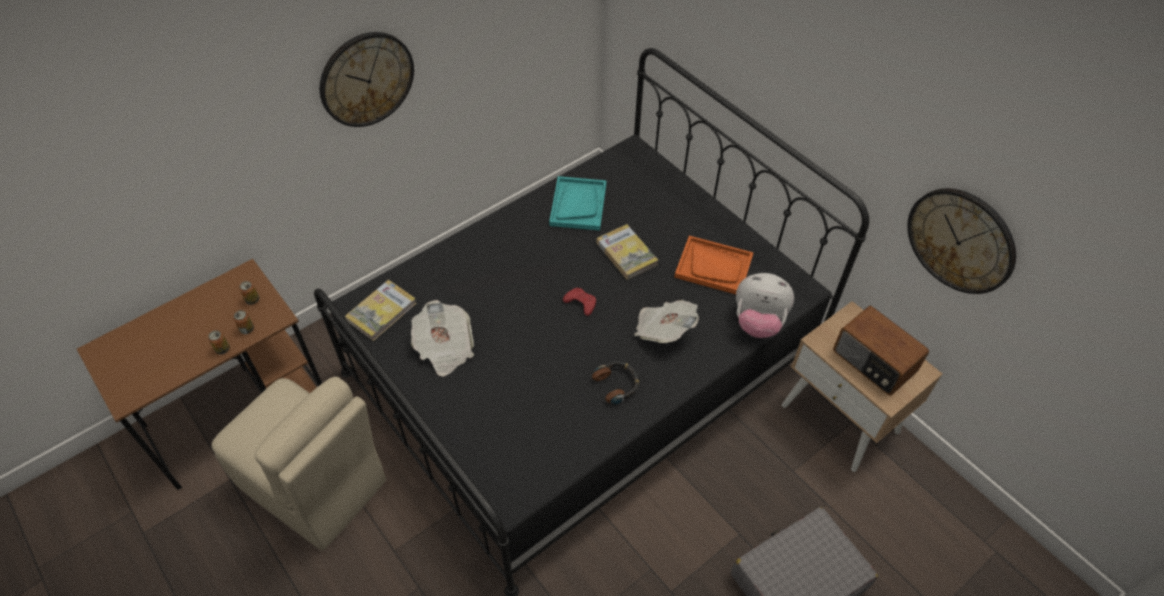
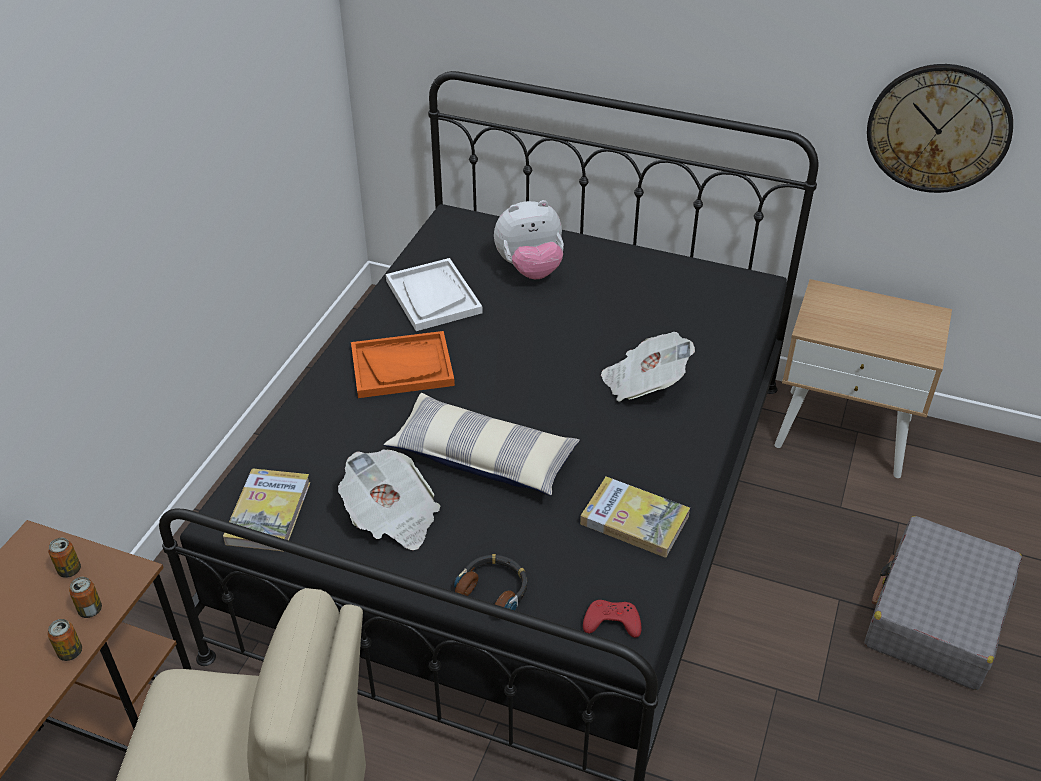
camera: 30 degrees left, 10 degrees down
(366, 79) = (124, 187): wall clock -> none
(524, 334) = (483, 457): none -> pillow
(578, 204) = (433, 296): turquoise tray -> white tray
(581, 303) = (524, 395): red game controller -> red game controller (612, 622)
(617, 384) = (640, 461): headphones -> headphones (494, 589)
(626, 254) = (534, 324): book -> book (634, 520)
(714, 267) = (644, 300): orange tray -> orange tray (402, 367)
(758, 322) = (738, 334): plush toy -> plush toy (530, 270)
(873, 362) = (881, 326): radio -> none

